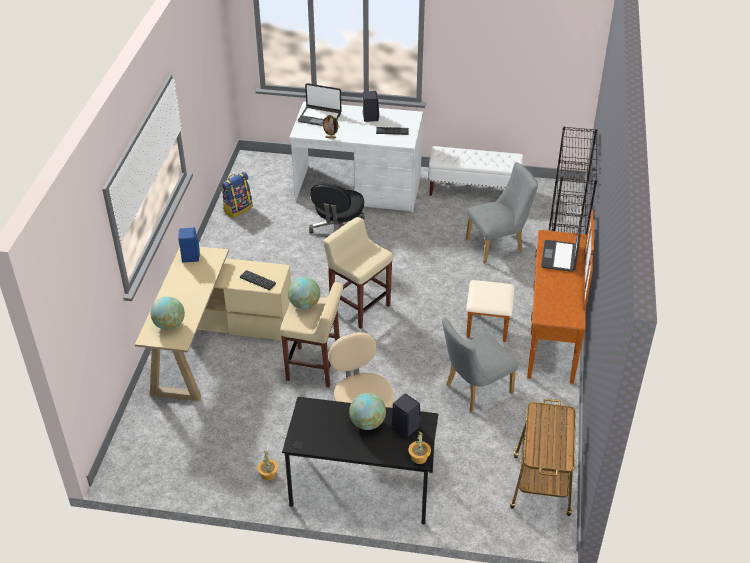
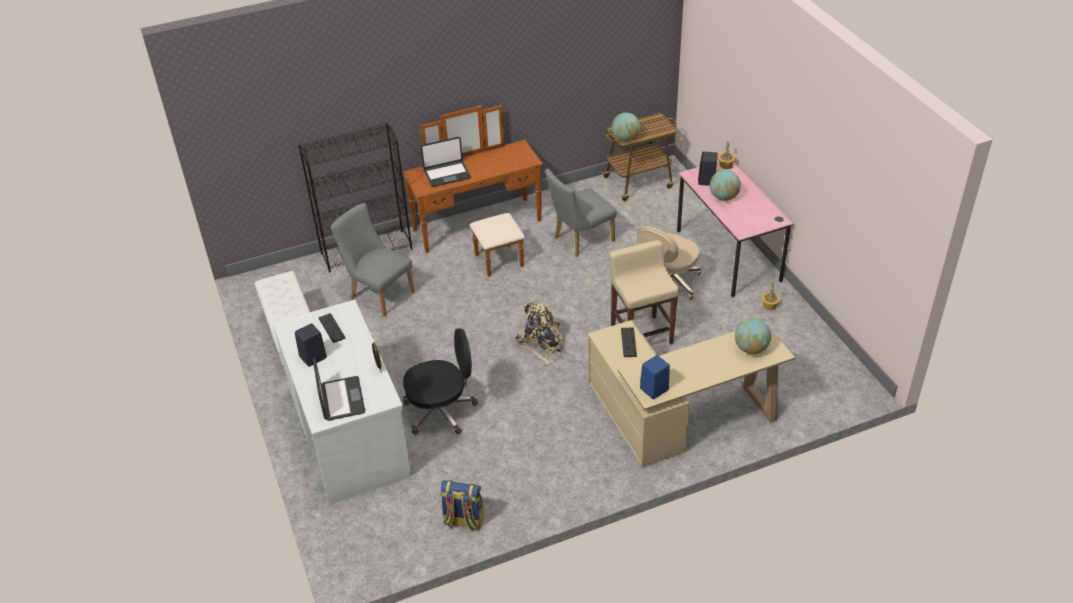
camera: 120 degrees left, 0 degrees up
(304, 305) = (637, 287): globe -> globe (625, 138)
(359, 307) = (542, 343): beige stool -> beige backpack
(362, 488) = (728, 255): black desk -> pink desk
(474, 390) = (580, 240): grey chair -> grey chair turned 120 degrees clockwise

